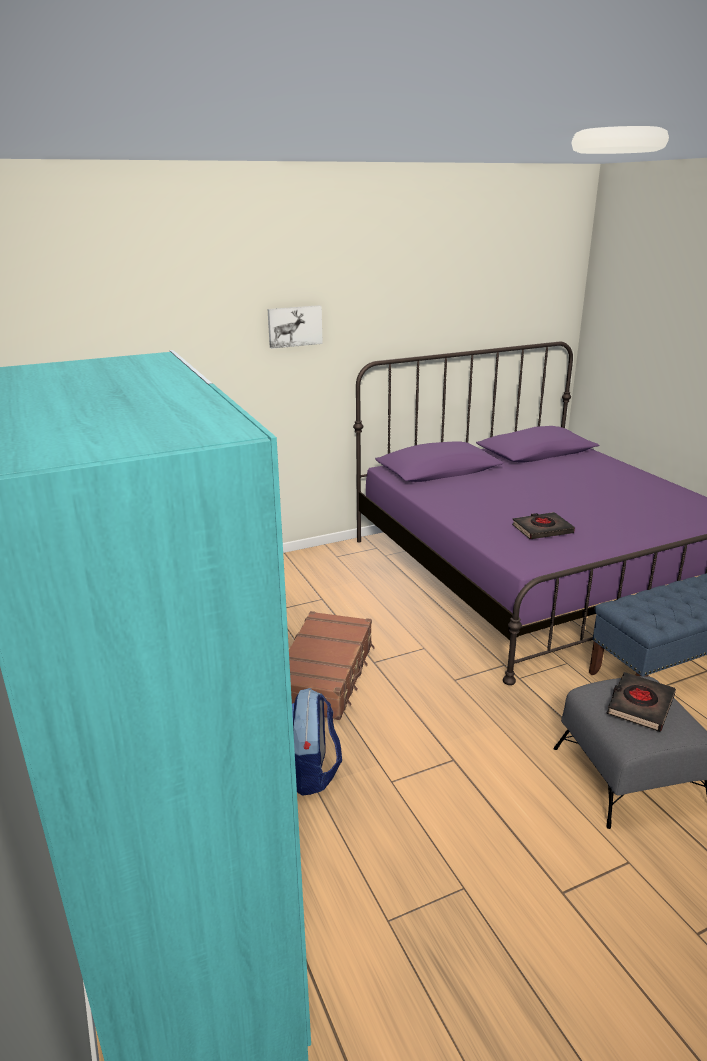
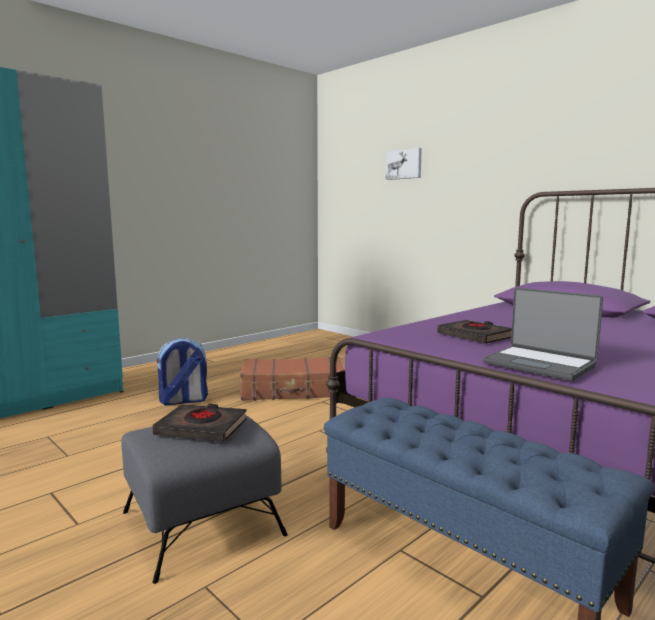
camera: 70 degrees right, 15 degrees down
(294, 326) = (477, 159): picture -> picture (404, 164)
(635, 533) = (540, 364): none -> laptop

